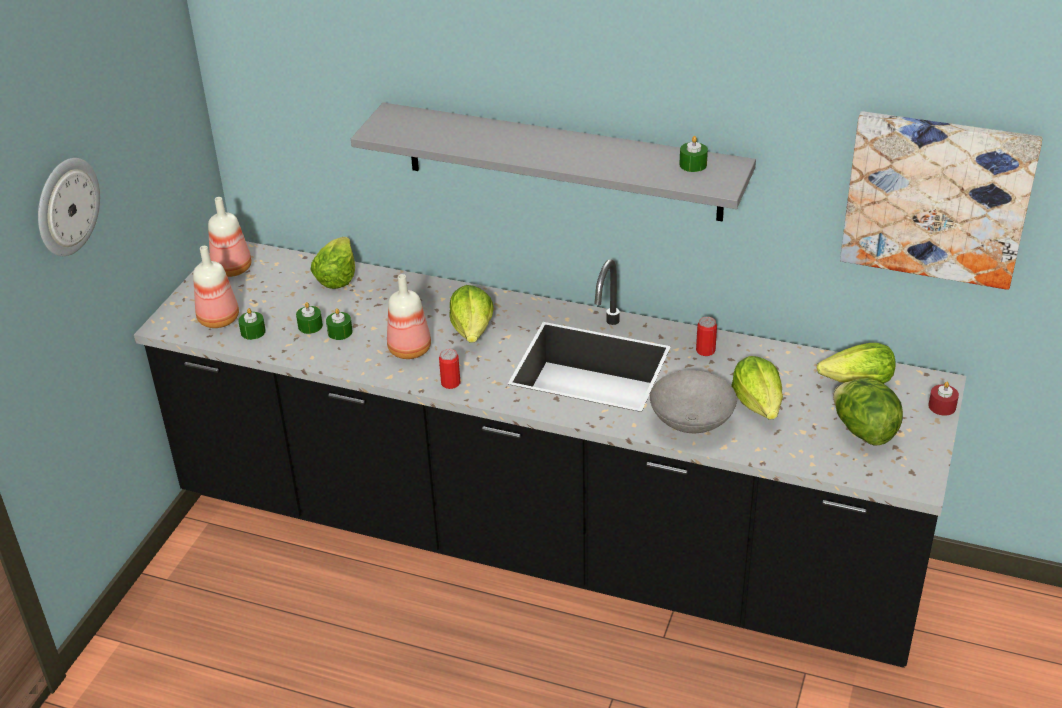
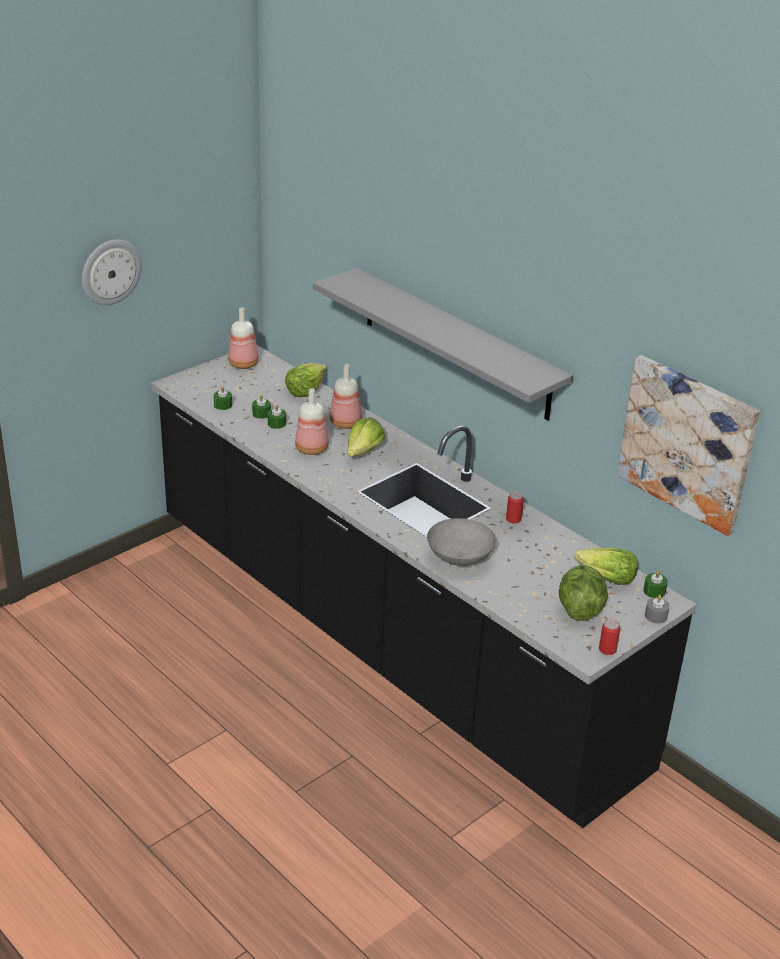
camera: 25 degrees right, 5 degrees down
(219, 318) = (209, 390): bottle -> bottle (346, 423)
(450, 383) = (319, 478): can -> can (607, 650)
(693, 164) = (523, 365): green candle -> green candle (654, 591)
(759, 404) = (519, 565): lettuce -> none
(942, 406) = (656, 616): red candle -> grey candle

